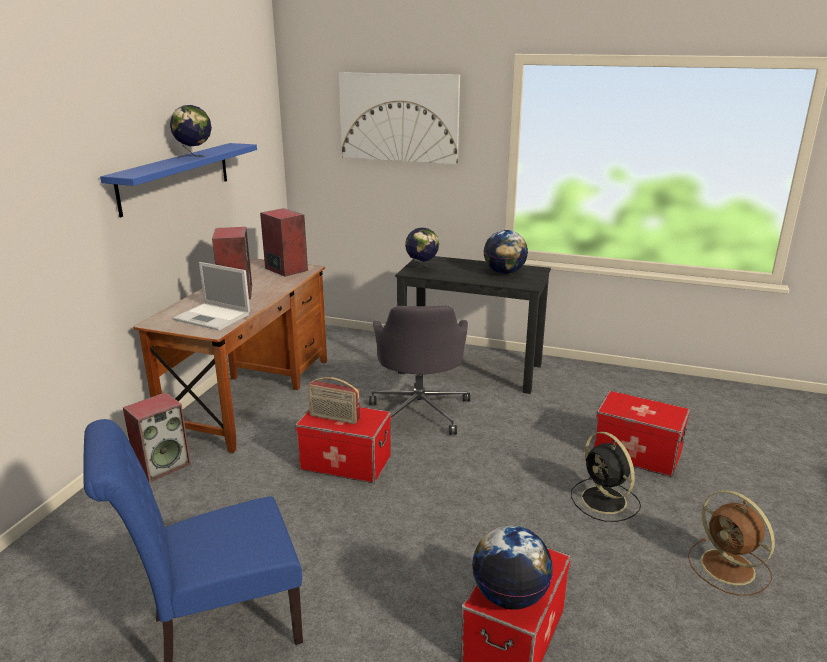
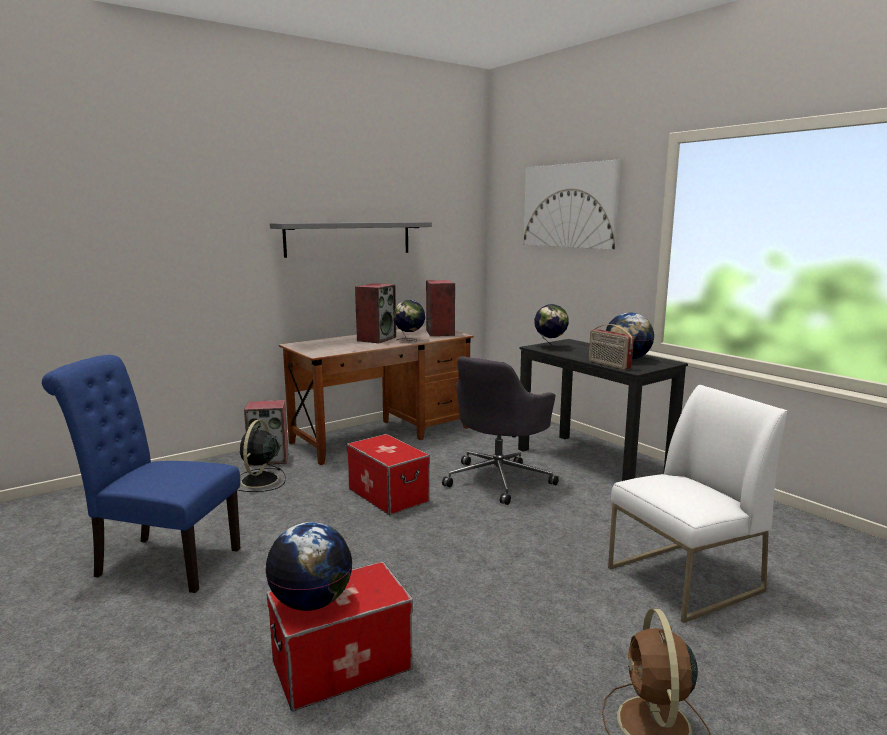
camera: 35 degrees right, 10 degrees down
(175, 177) = (349, 238): blue shelf -> grey shelf
(194, 157) = (361, 222): globe -> globe (409, 340)
(213, 317) = (334, 347): laptop -> none
(334, 418) = (379, 447): radio -> radio (608, 365)
(605, 501) = (585, 605): black fan -> black fan (259, 481)
(637, 453) = (684, 580): storage box -> white chair

